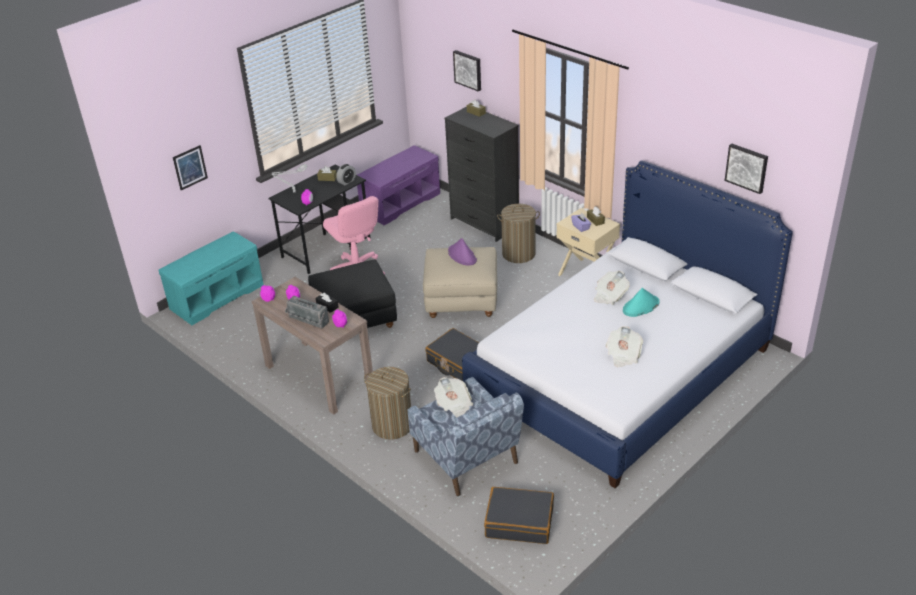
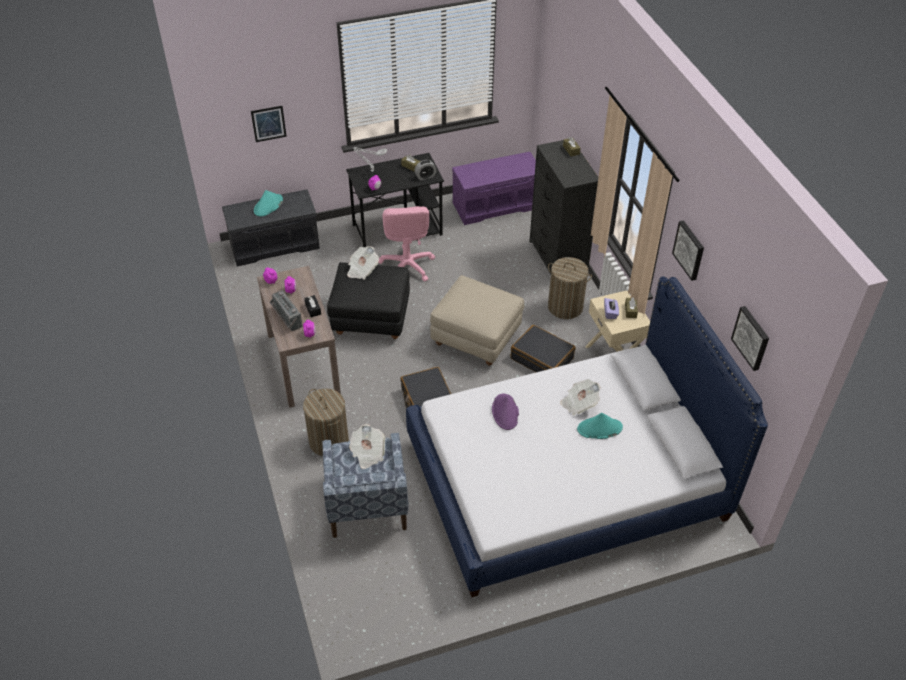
camera: 25 degrees right, 10 degrees up
(205, 254) = (268, 206): none -> turquoise hat
(217, 296) = (275, 244): turquoise bench -> grey bench
(462, 256) = (482, 297): purple hat -> purple hat (505, 412)
(468, 70) = (577, 103): picture -> picture (689, 250)
(519, 522) = (366, 589): black suitcase -> black suitcase (542, 358)
(623, 355) = (541, 475): newspaper -> newspaper (362, 270)

